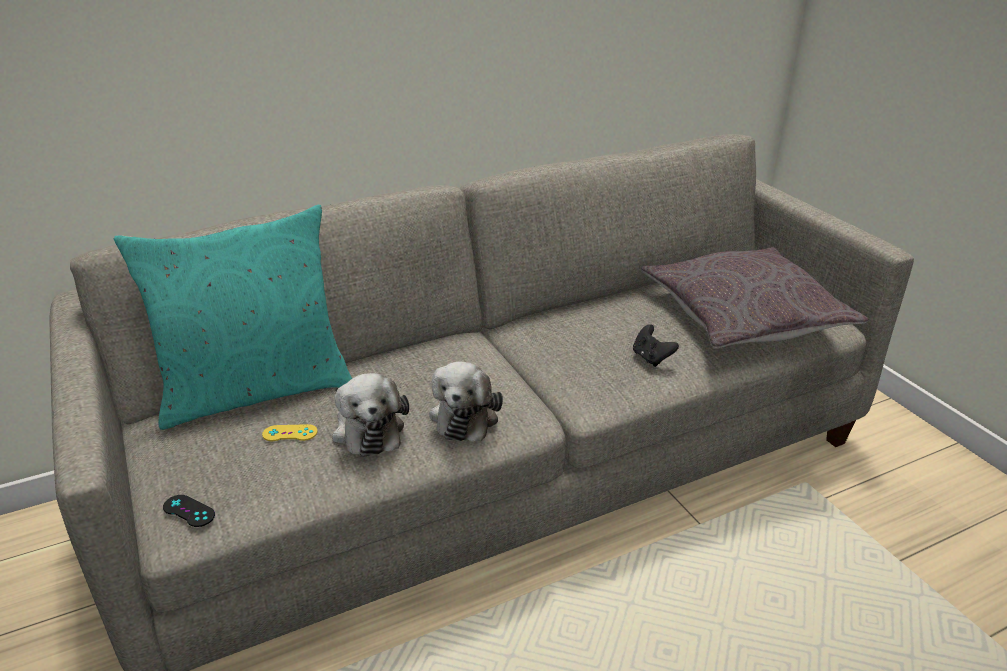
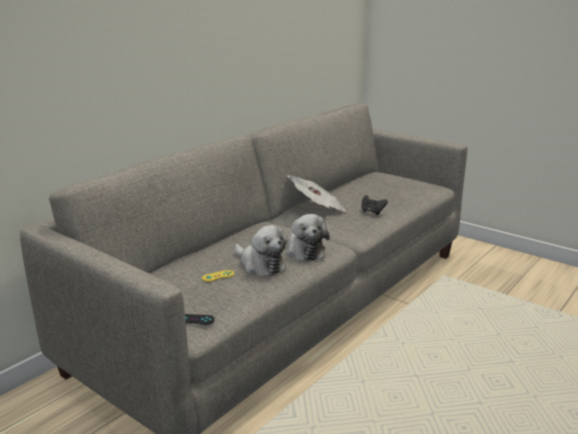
camera: 25 degrees left, 10 degrees down
(256, 390) = (173, 265): turquoise pillow -> none
(566, 326) = (317, 208): none -> newspaper
(743, 314) = (397, 189): grey pillow -> none

